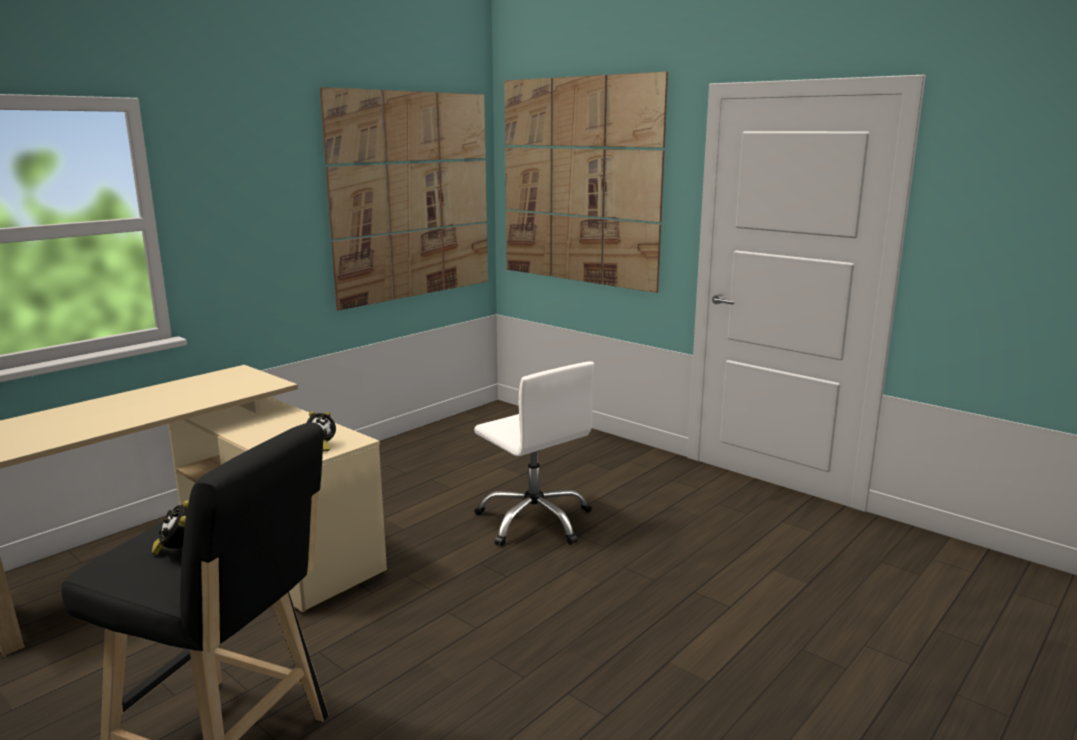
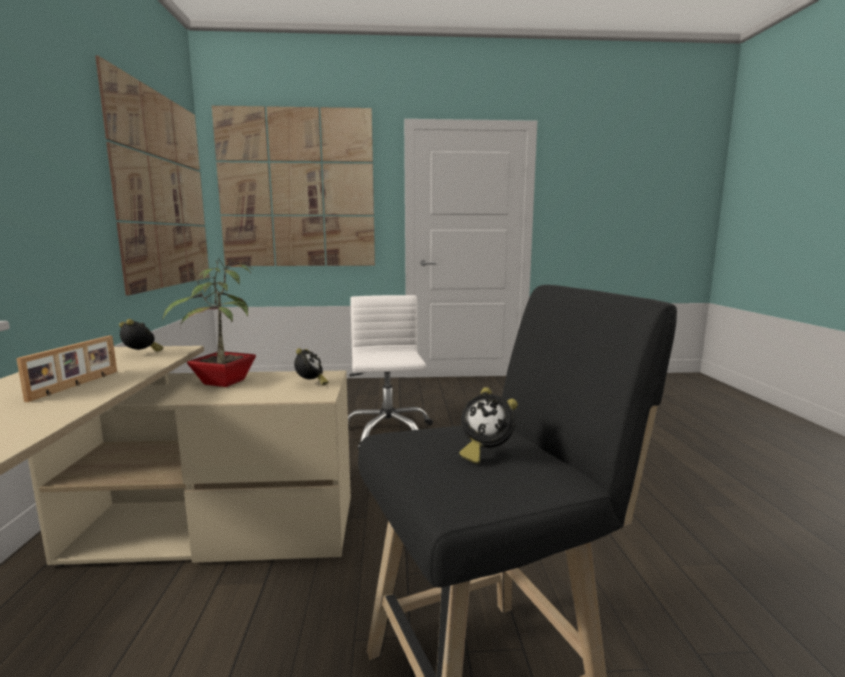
camera: 45 degrees left, 5 degrees down
(158, 405) = (76, 385): none -> picture frame
(246, 383) = (141, 354): none -> alarm clock
(281, 424) = (222, 383): none -> potted plant
(534, 520) = (387, 432): white office chair -> white office chair turned 105 degrees counterclockwise

